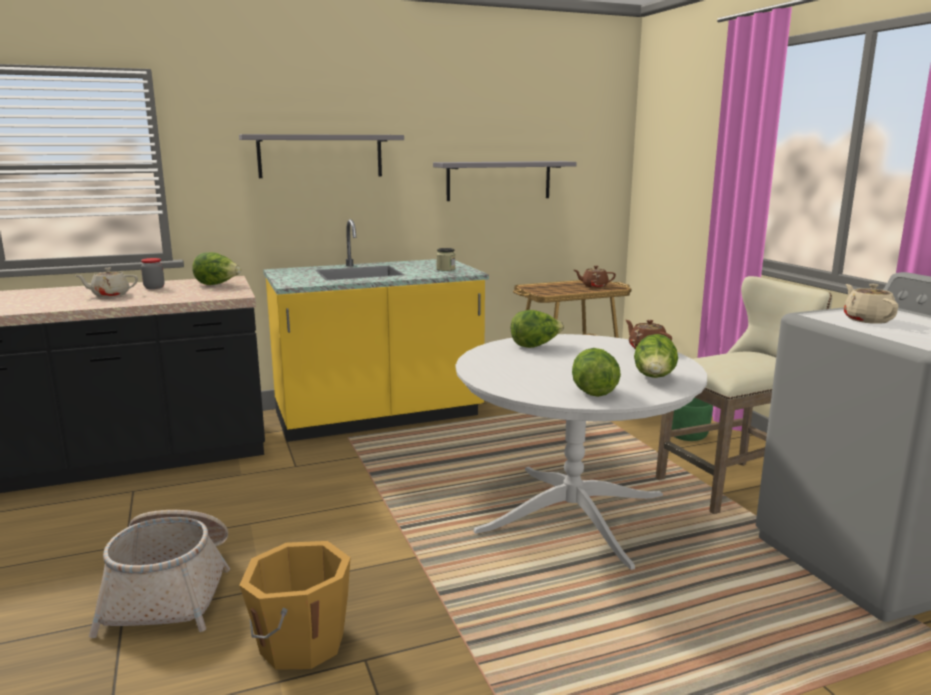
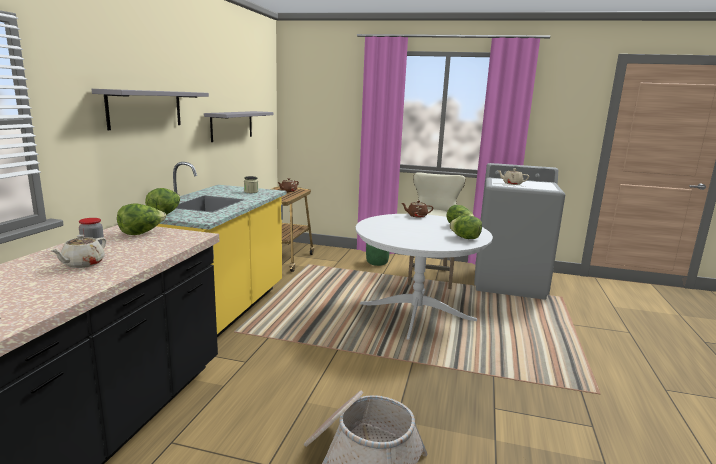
camera: 55 degrees left, 0 degrees up
(300, 642) = (464, 423): orange bucket -> none
(535, 346) = (380, 226): lettuce -> lettuce (165, 213)

